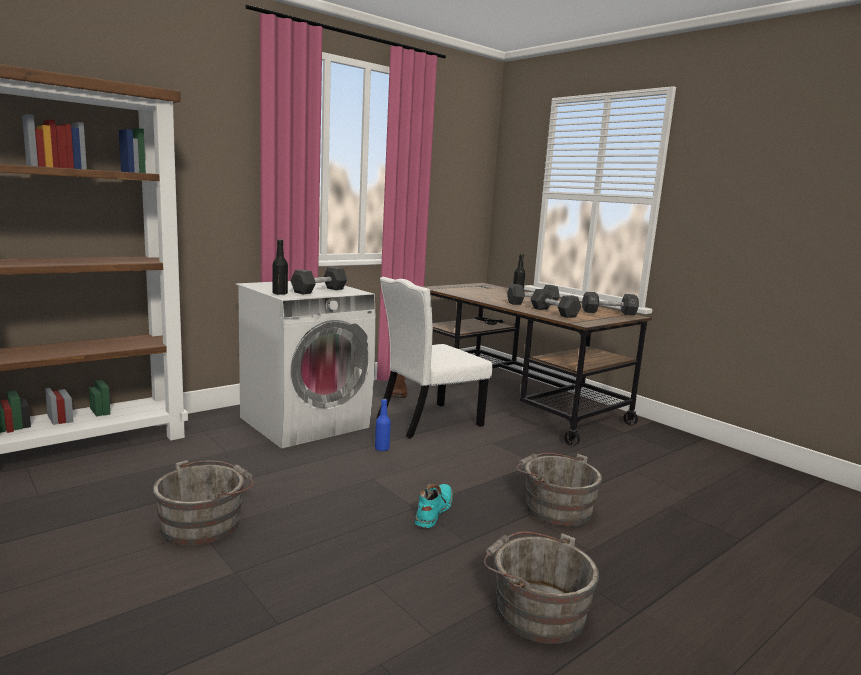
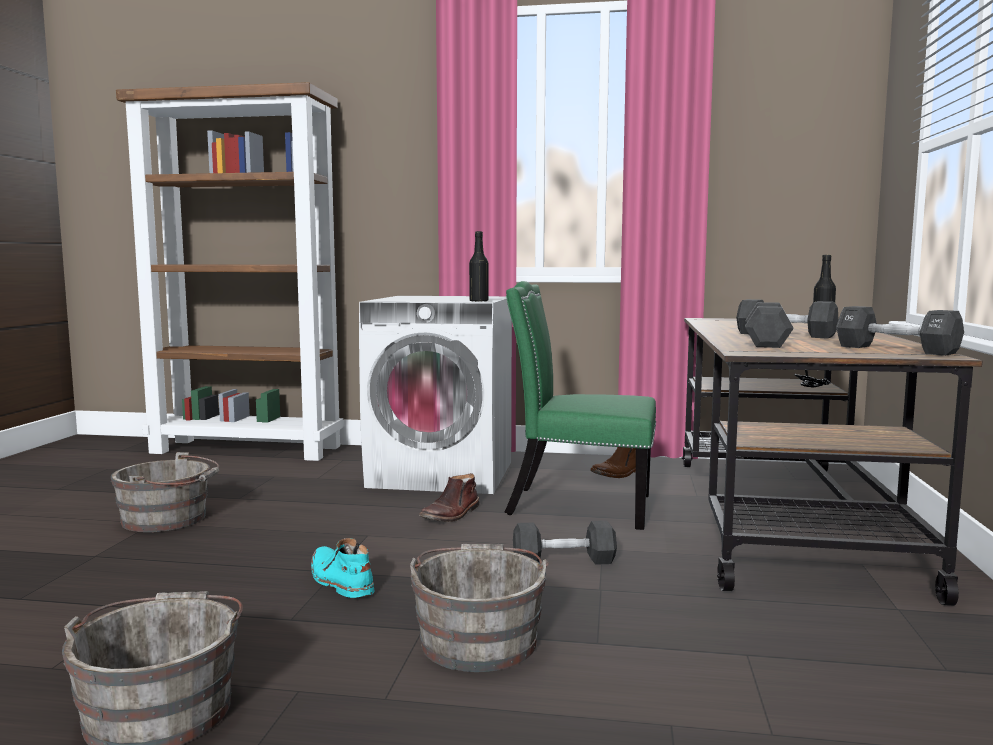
camera: 50 degrees right, 5 degrees down
(280, 293) = (387, 299): black bottle -> black bottle (479, 301)
(319, 290) = (443, 299): black dumbbell -> black dumbbell (564, 561)
(382, 448) = (451, 514): blue bottle -> brown boot
(429, 421) = (582, 506): white chair -> green chair
(433, 511) = (340, 581): turquoise boot -> turquoise boot turned 105 degrees counterclockwise

